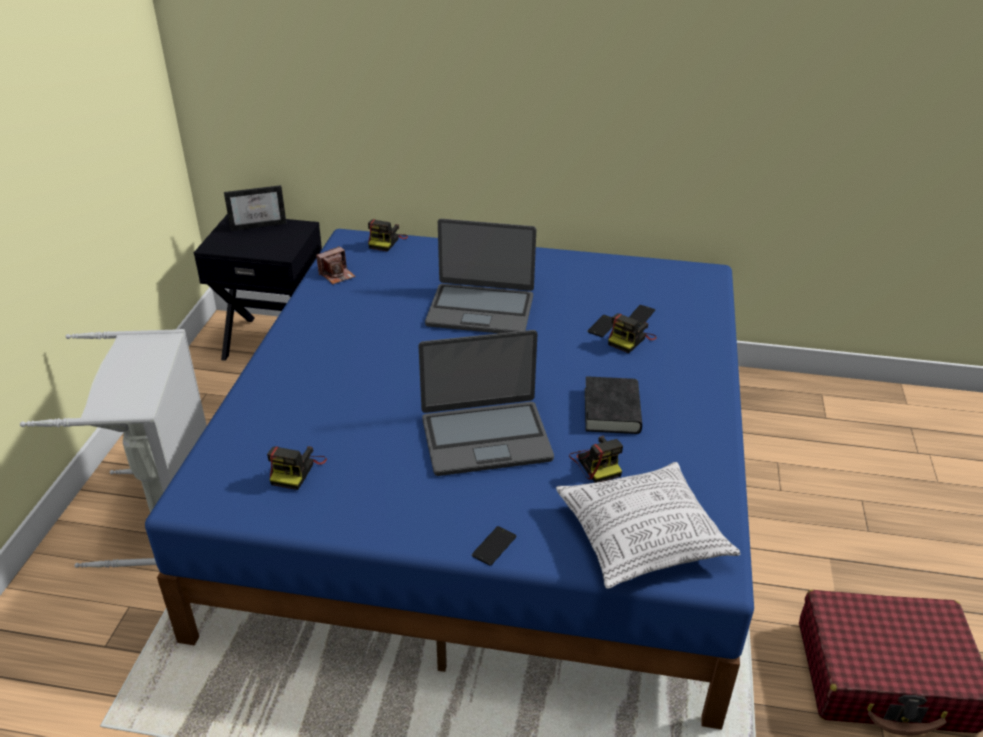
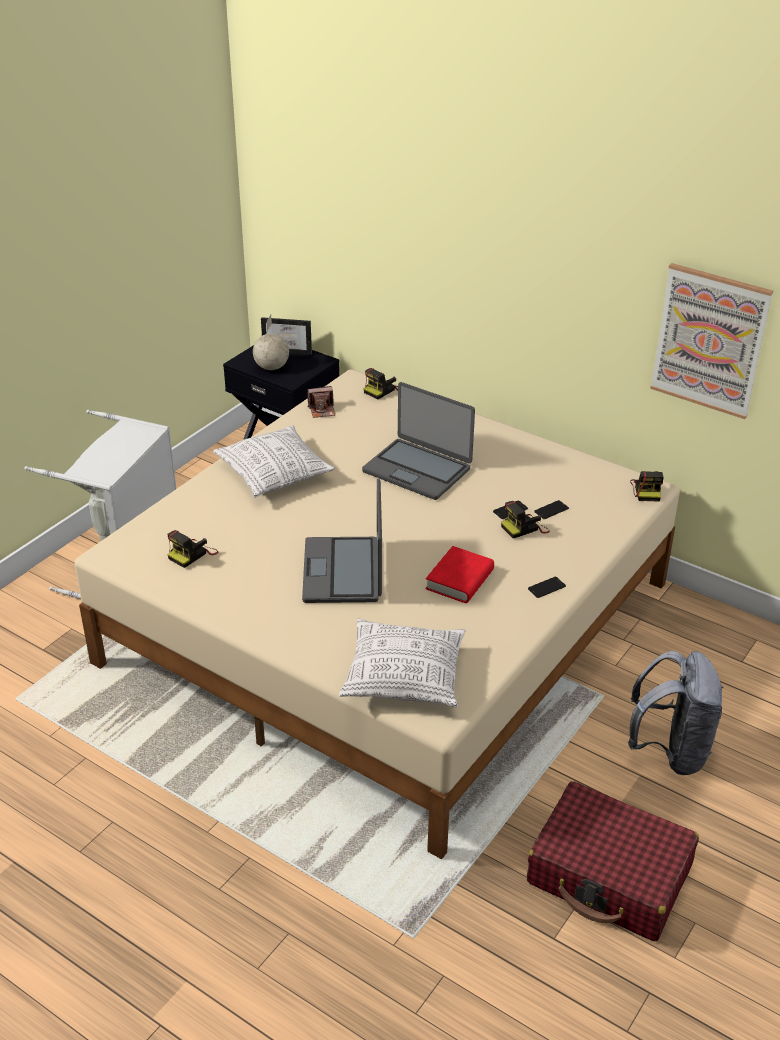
camera: 25 degrees right, 0 degrees up
(252, 244) = (272, 367): none -> globe
(331, 353) = (274, 474): none -> pillow
(485, 438) = (344, 571): laptop -> laptop turned 75 degrees clockwise
(491, 482) = (389, 623): blue bed -> beige bed
(494, 546) = (292, 648): phone -> phone (546, 588)
(596, 463) = (414, 615): camera -> camera (647, 490)
(612, 411) = (459, 580): black book -> red book
(758, 106) = (709, 340): none -> picture
(836, 524) = (670, 751): none -> grey backpack

